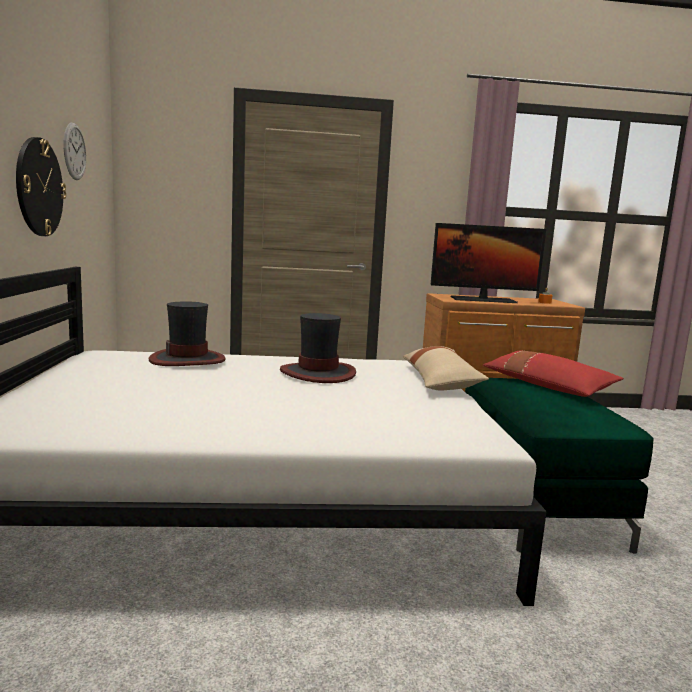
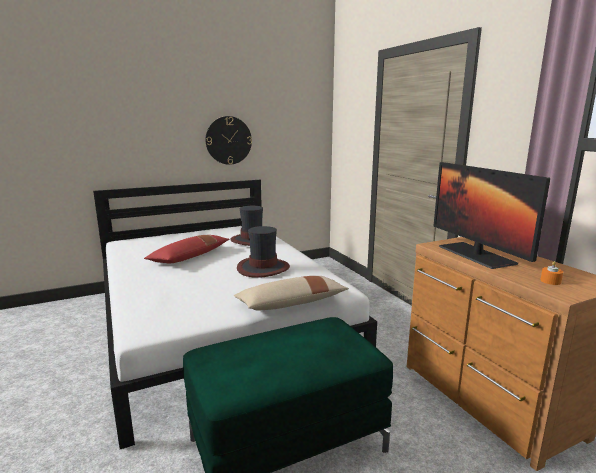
camera: 70 degrees right, 5 degrees up
(74, 151) = (272, 116): wall clock -> none
(547, 386) = (335, 351): red pillow -> red pillow (189, 257)

